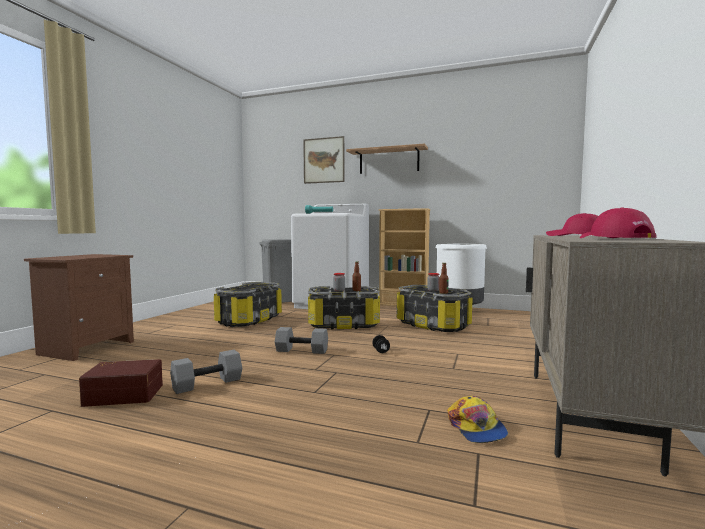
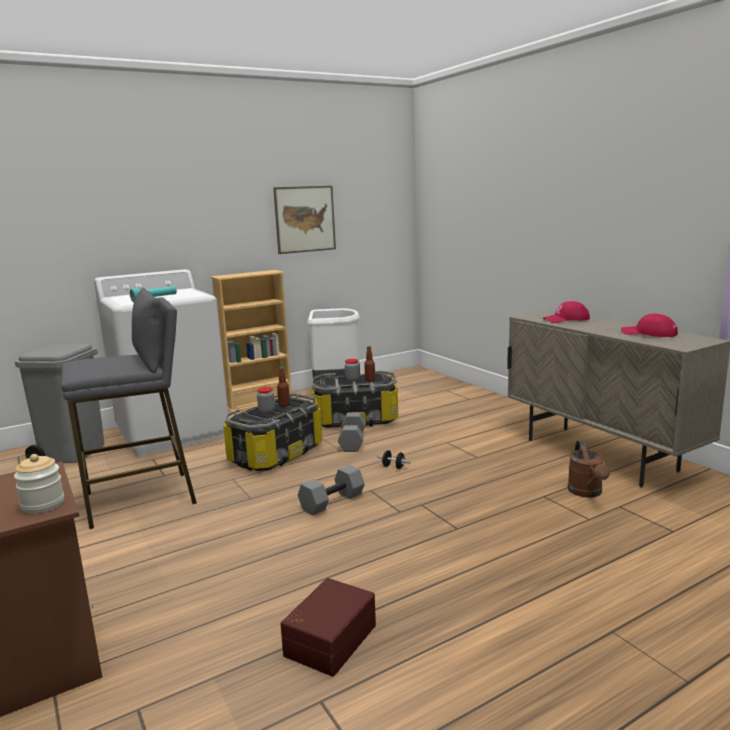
camera: 50 degrees left, 10 degrees up
(74, 258) = (43, 504): none -> jar
(207, 384) = (365, 579): grey dumbbell -> grey dumbbell (353, 442)
(249, 320) = (141, 499): storage box -> grey stool
(324, 160) = (94, 199): picture -> picture (305, 219)
(389, 161) = (208, 202): shelf -> none
(476, 428) = (587, 493): cap -> brown watering can

